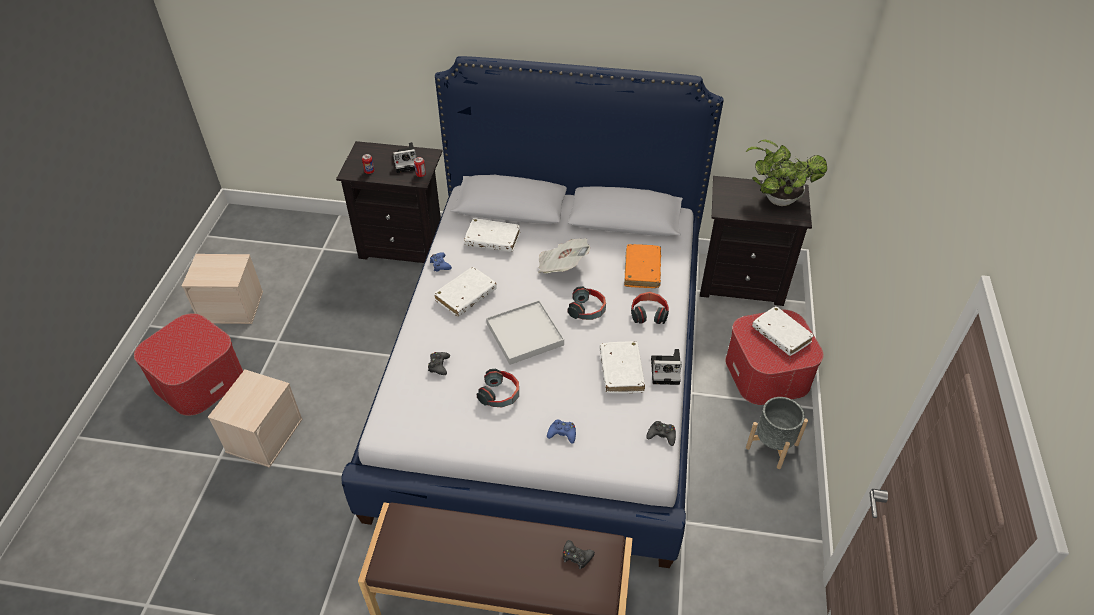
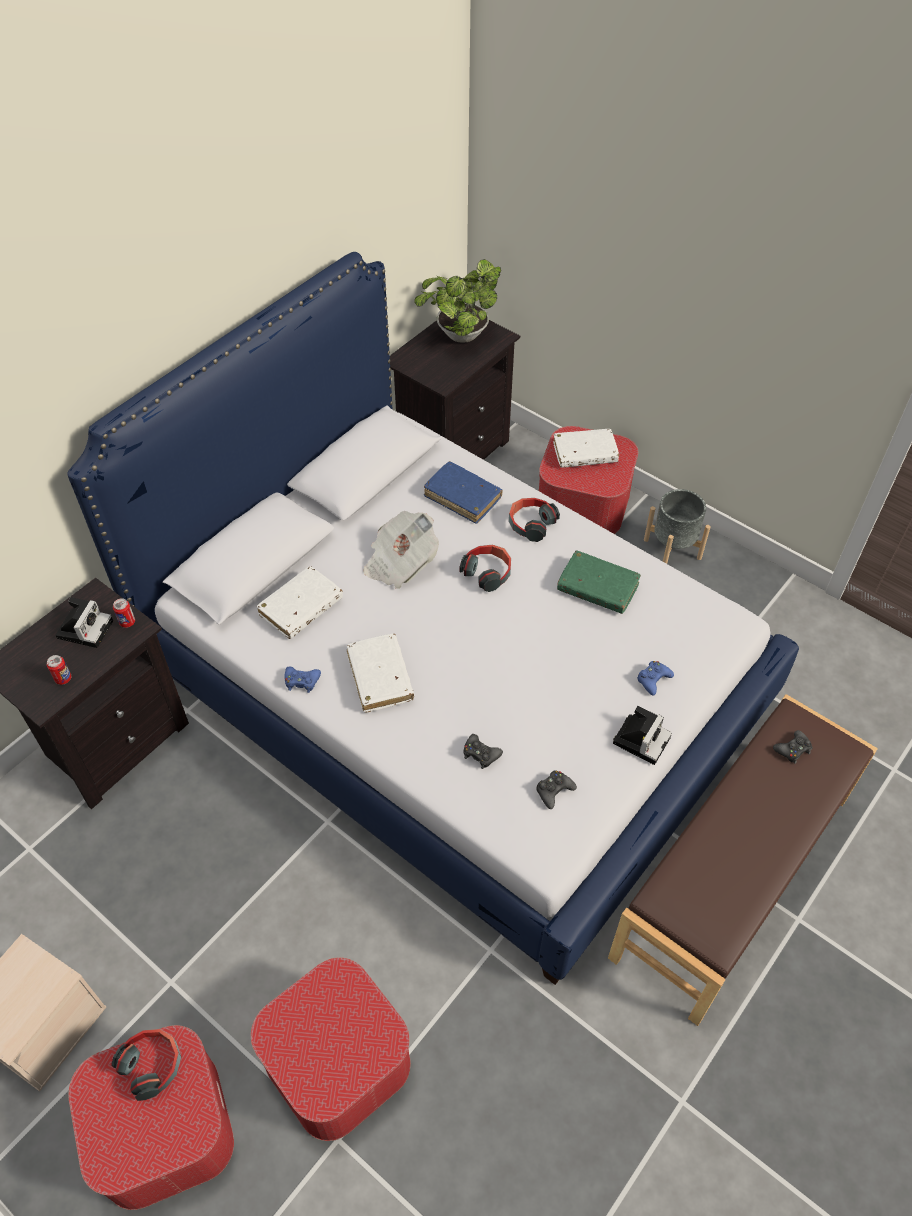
camera: 60 degrees left, 5 degrees up
(264, 434) = (336, 1060): beige storage box -> ottoman
(500, 394) = (564, 711): headphones -> headphones (152, 1064)
(525, 334) = (487, 647): white tray -> none
(621, 371) = (597, 588): white book -> green book
(642, 270) = (462, 497): orange book -> blue book
(661, 435) = (701, 597): black game controller -> black game controller (554, 791)
(666, 370) = (620, 550): camera -> camera (641, 738)

